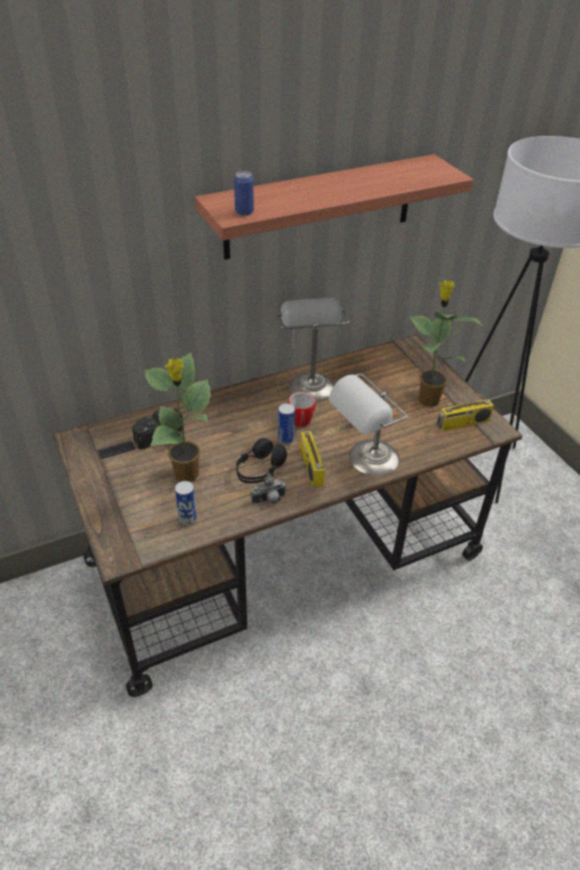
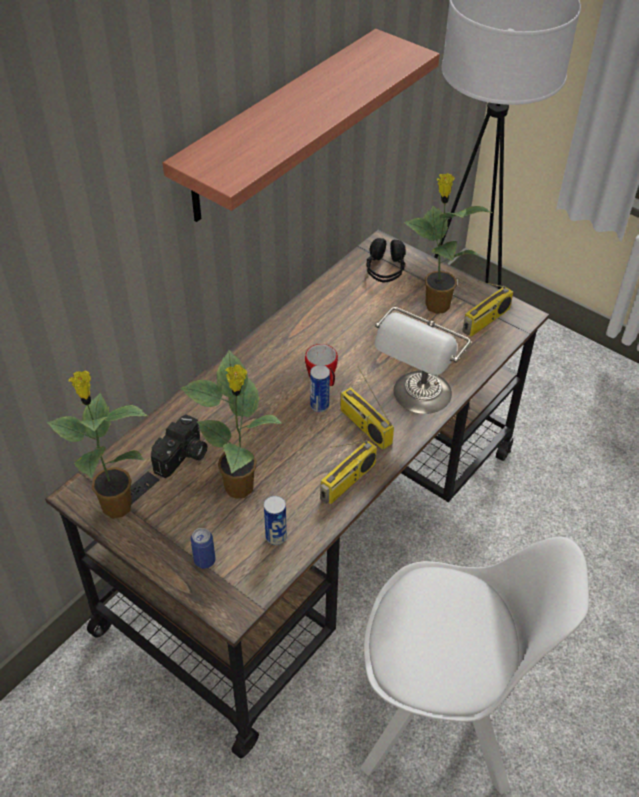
camera: 25 degrees left, 5 degrees up
(93, 454) = (115, 505): none -> potted plant
(244, 212) = (238, 168): can -> can (204, 560)
(259, 470) = (315, 451): black headphones -> black headphones (385, 269)
(269, 501) = (348, 482): camera -> radio
(303, 739) = (442, 716): none -> white chair
(308, 380) = (298, 326): white table lamp -> none

